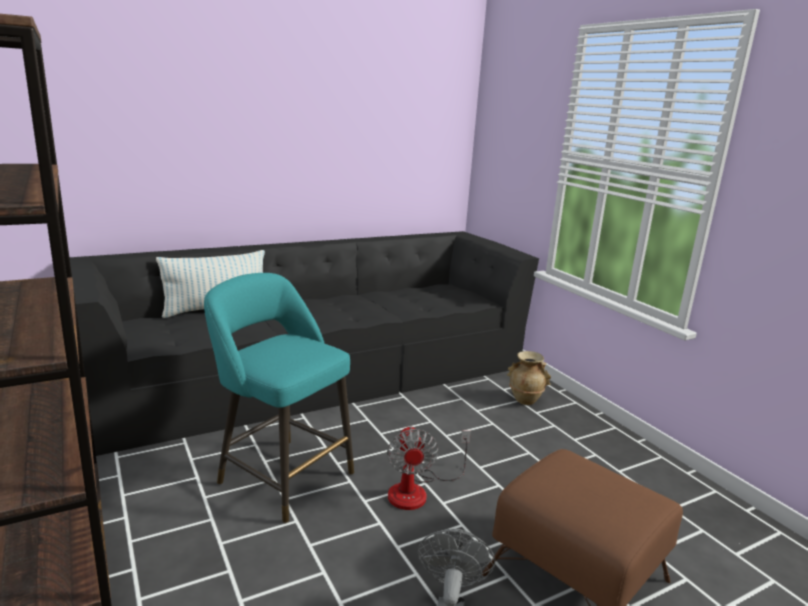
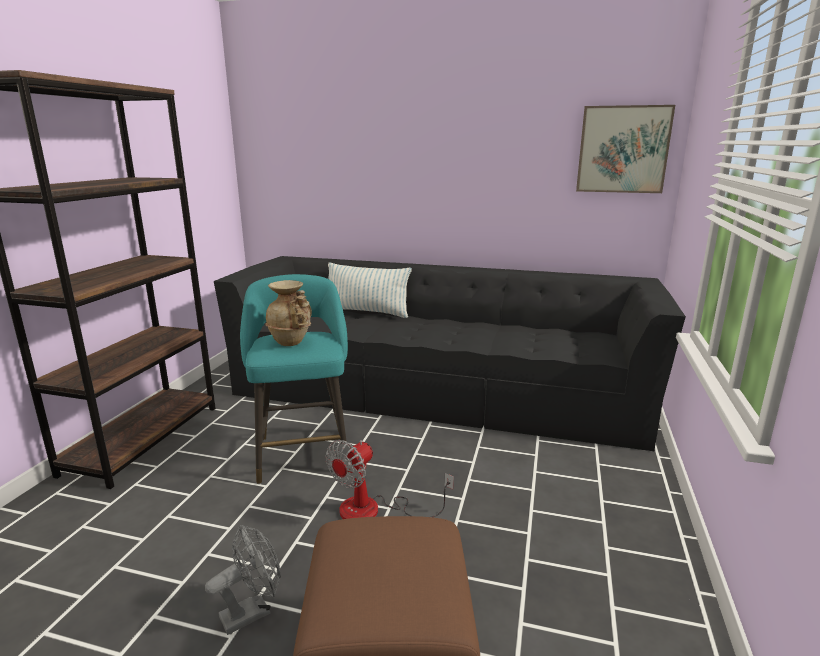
camera: 45 degrees right, 0 degrees up
(435, 123) = (623, 149): none -> picture
(525, 400) = (608, 483): beige vase -> beige vase (291, 341)

